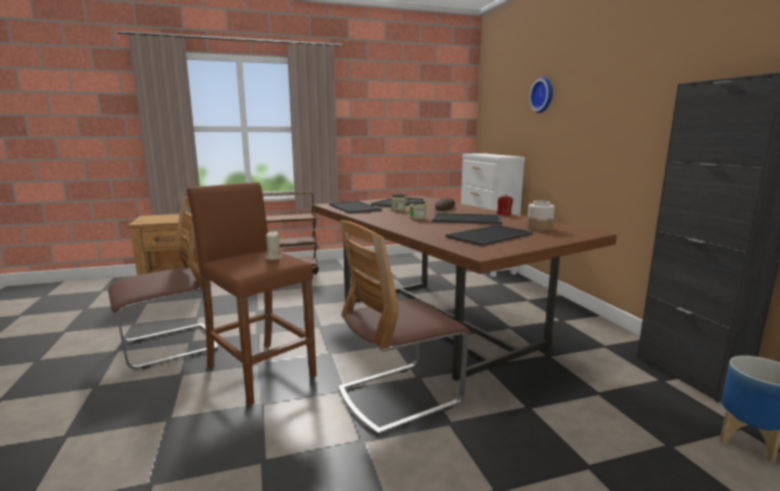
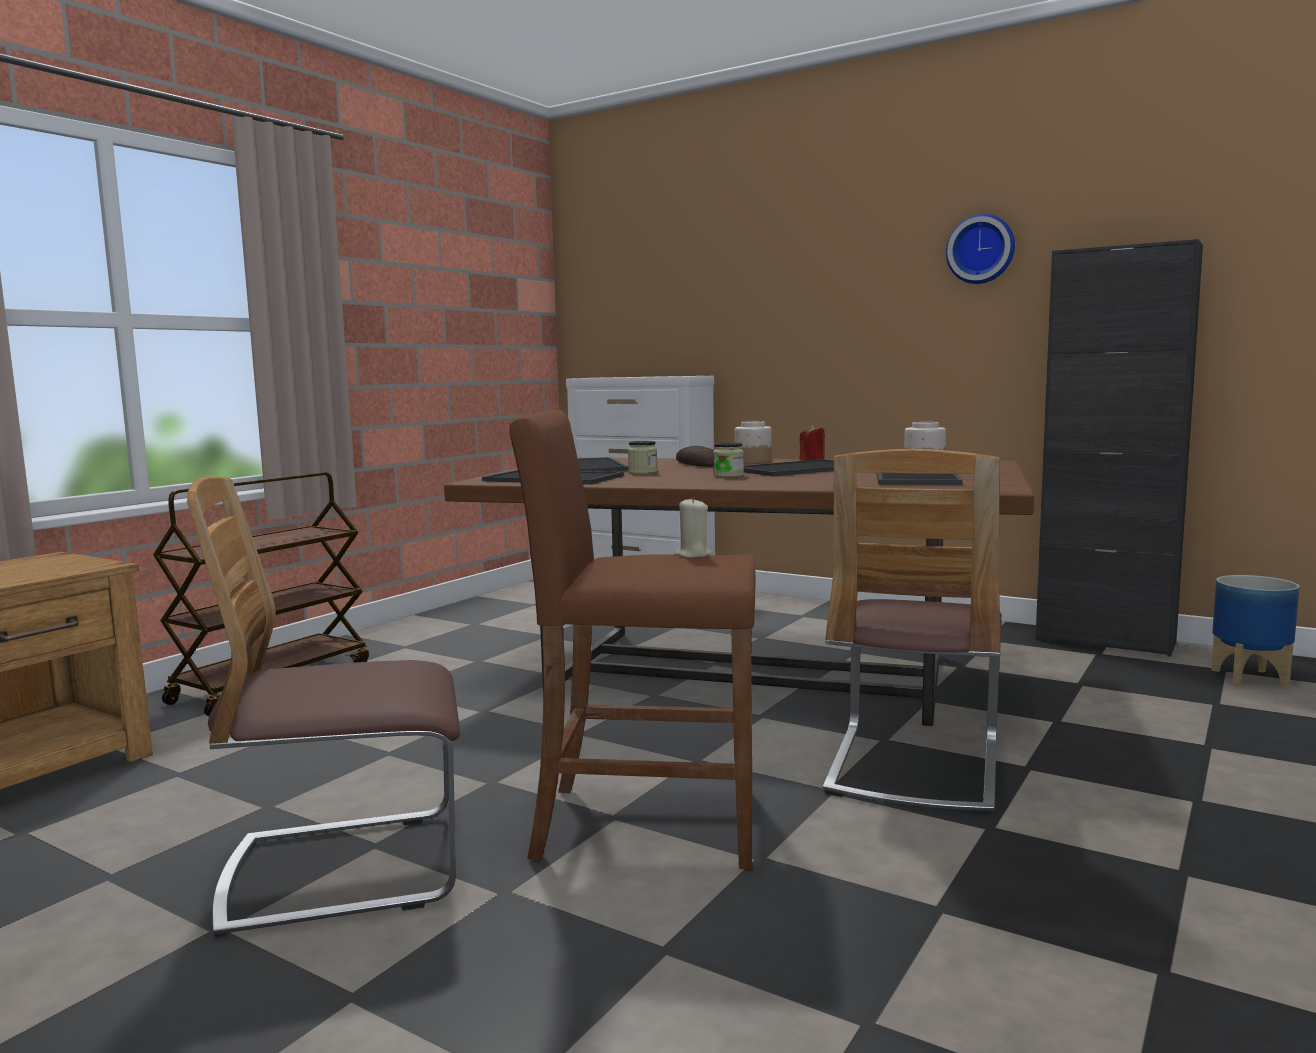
camera: 40 degrees left, 5 degrees down
(169, 346) = (345, 870): chair -> chair turned 120 degrees counterclockwise
(473, 210) = (752, 462): none -> jar
(543, 95) = (742, 268): wall clock -> wall clock (981, 249)

